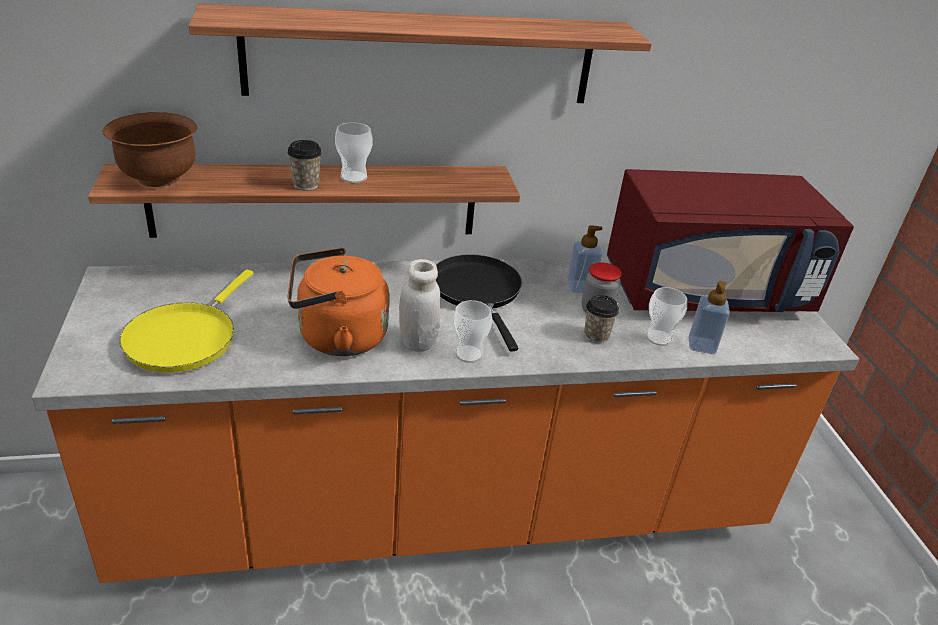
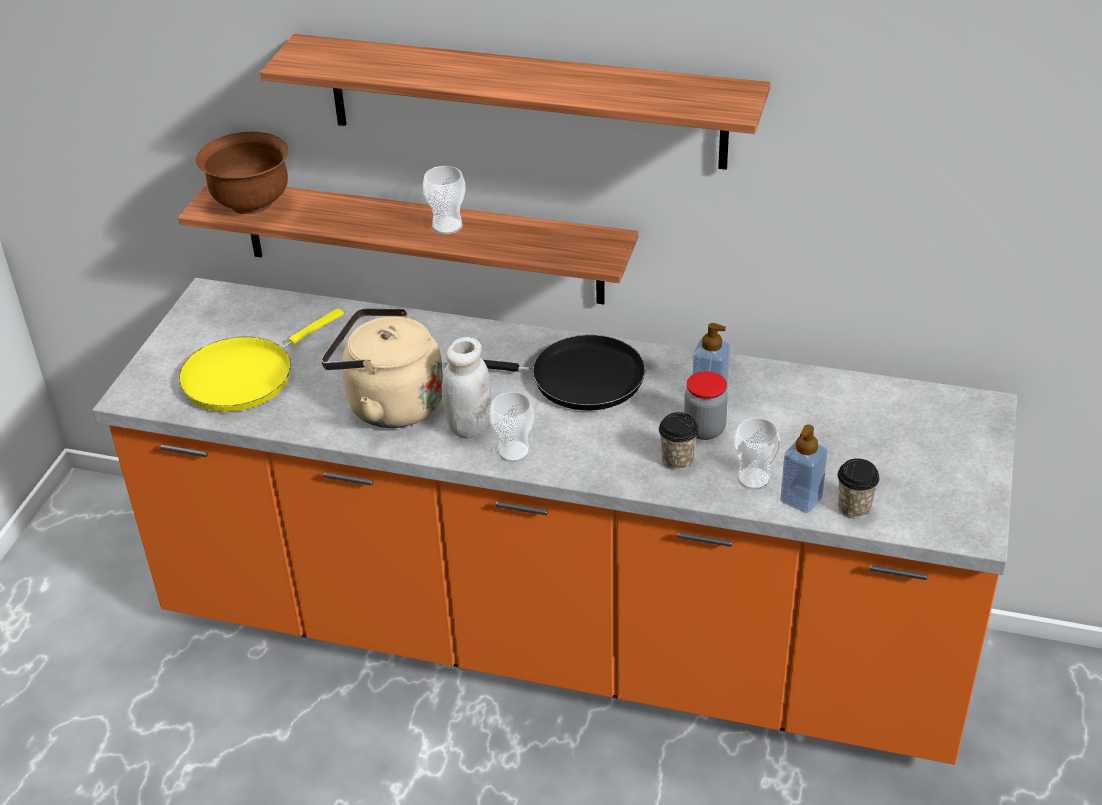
camera: 30 degrees right, 5 degrees up
(306, 185) = (390, 230): cup -> cup (854, 508)
(337, 337) = (389, 405): orange kettle -> beige kettle
(478, 292) = (578, 379): black frying pan -> black frying pan turned 90 degrees clockwise
(706, 290) = (877, 430): red microwave -> none

